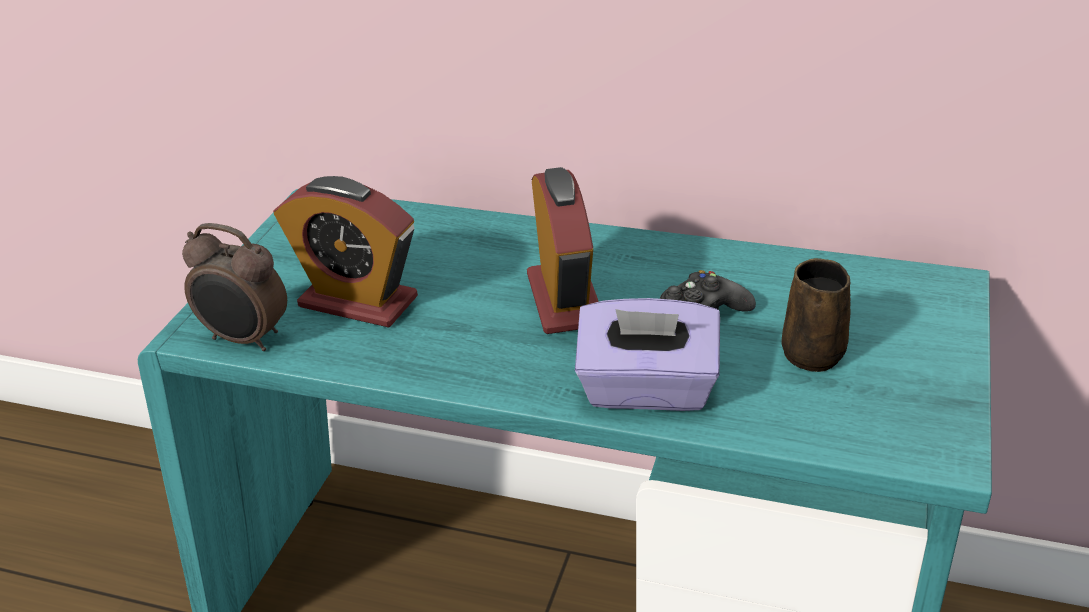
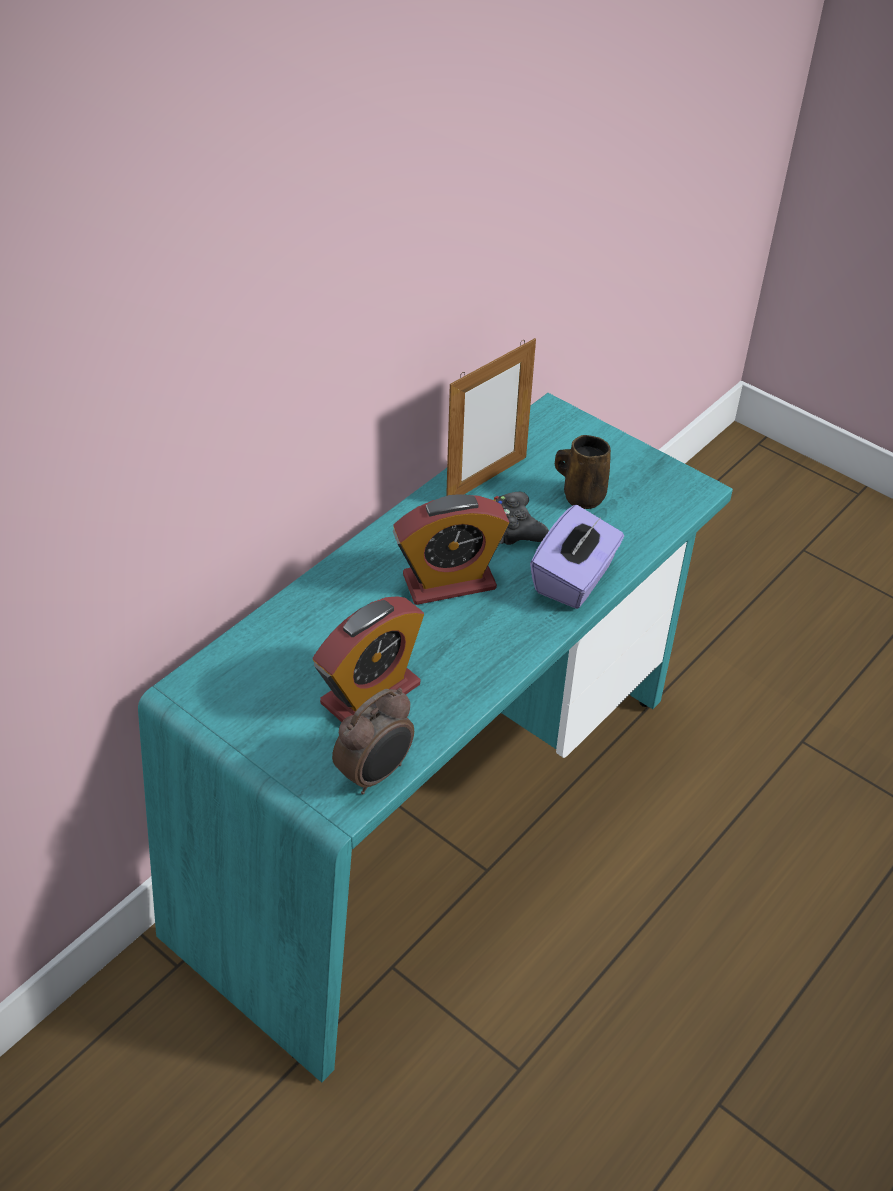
camera: 70 degrees left, 10 degrees up
(564, 300) = (449, 582): alarm clock -> alarm clock turned 150 degrees clockwise
(765, 273) = (486, 479): none -> picture frame

